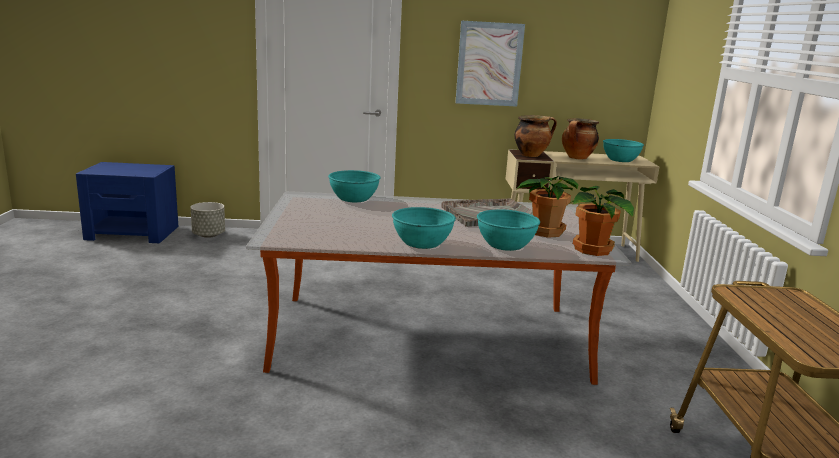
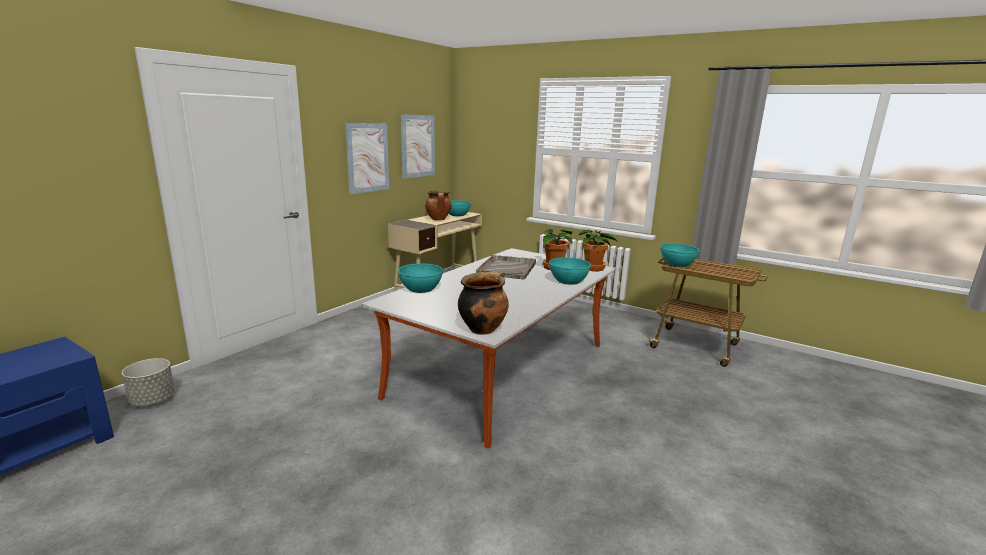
camera: 55 degrees left, 0 degrees up
(422, 243) = (545, 297): turquoise bowl -> turquoise bowl (677, 264)
(531, 155) = (414, 224): cooking pot -> cooking pot (482, 329)
(580, 57) = (418, 146): none -> picture

